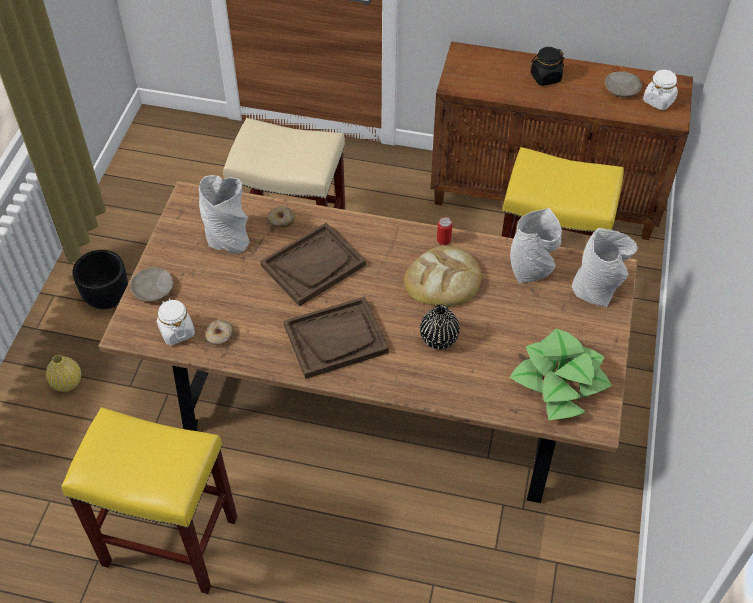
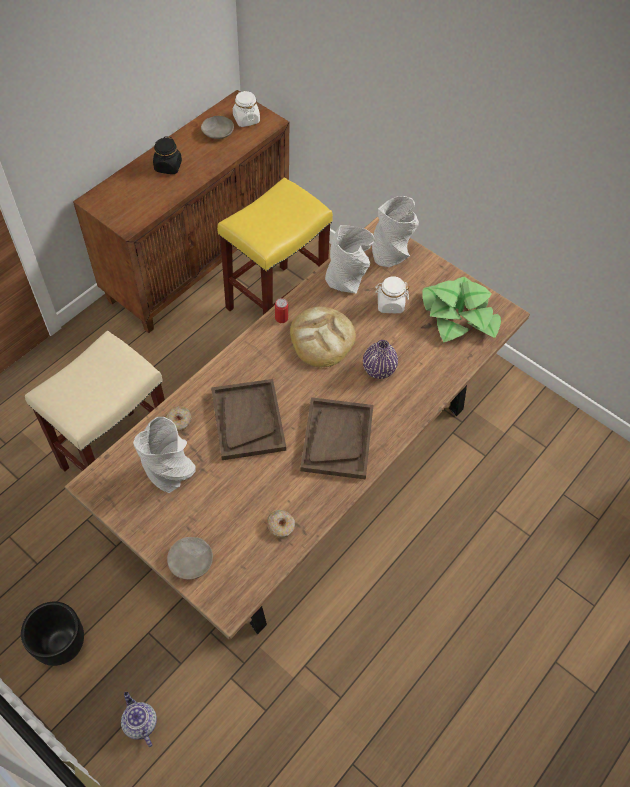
camera: 65 degrees left, 5 degrees up
(67, 382) = (140, 722): yellow vase -> teapot
(168, 541) = (364, 693): yellow stool -> none
(176, 331) = (254, 560): white jar -> white jar (390, 304)
(438, 339) = (378, 370): black vase -> purple vase

